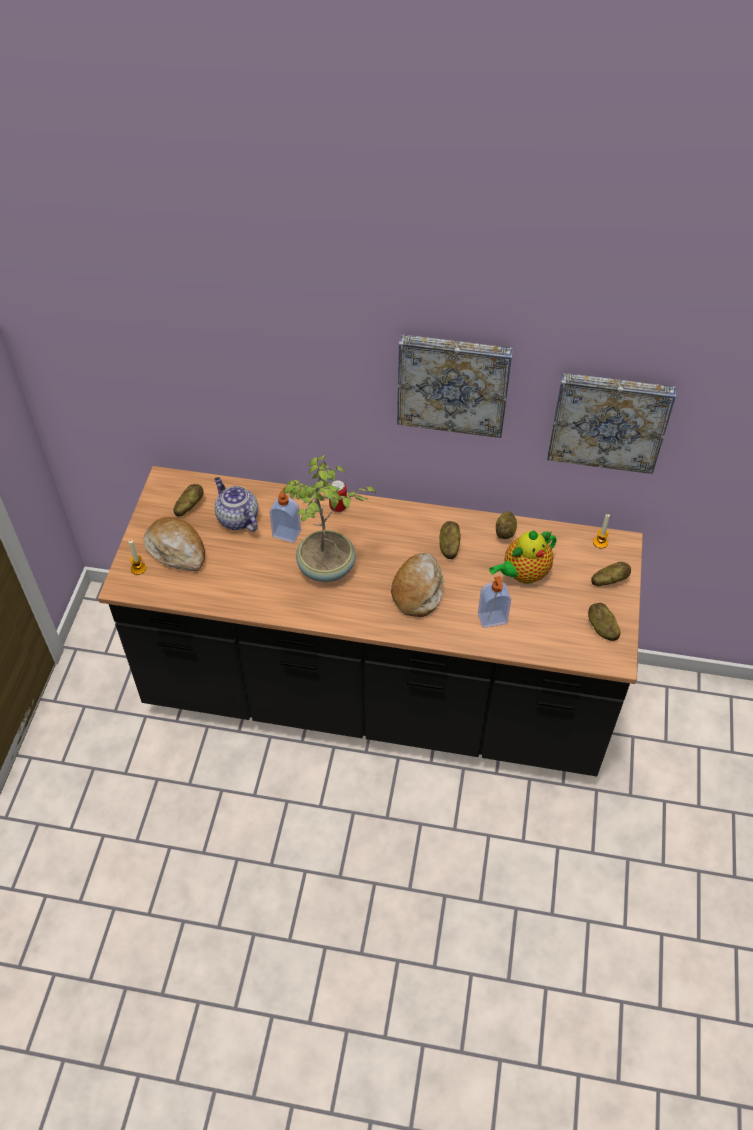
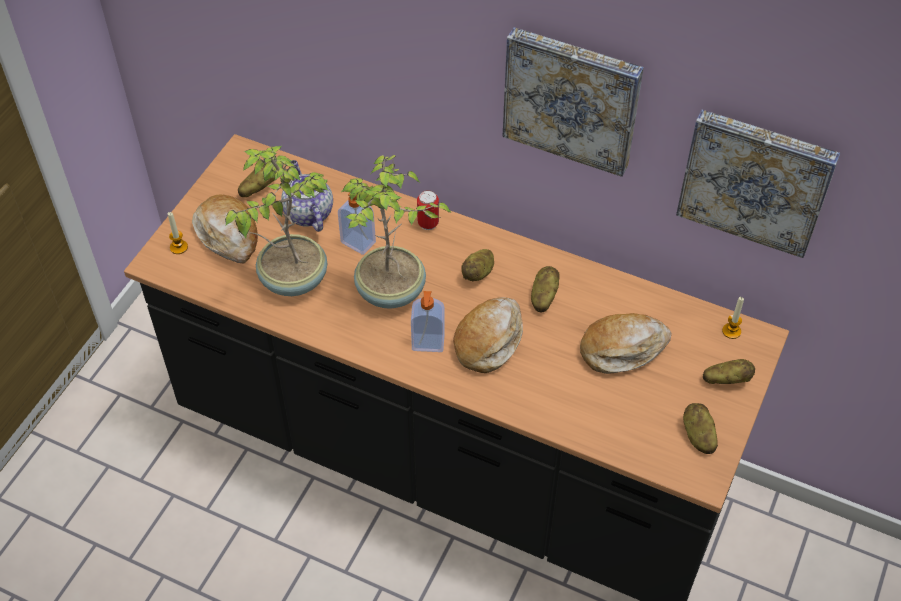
camera: 15 degrees right, 0 degrees up
(242, 574) = (292, 278): none -> potted plant
(492, 619) = (566, 395): soap dispenser -> soap dispenser (428, 344)
(506, 532) = (618, 294): potato -> potato (479, 273)
(523, 574) = (622, 349): teapot -> bread

